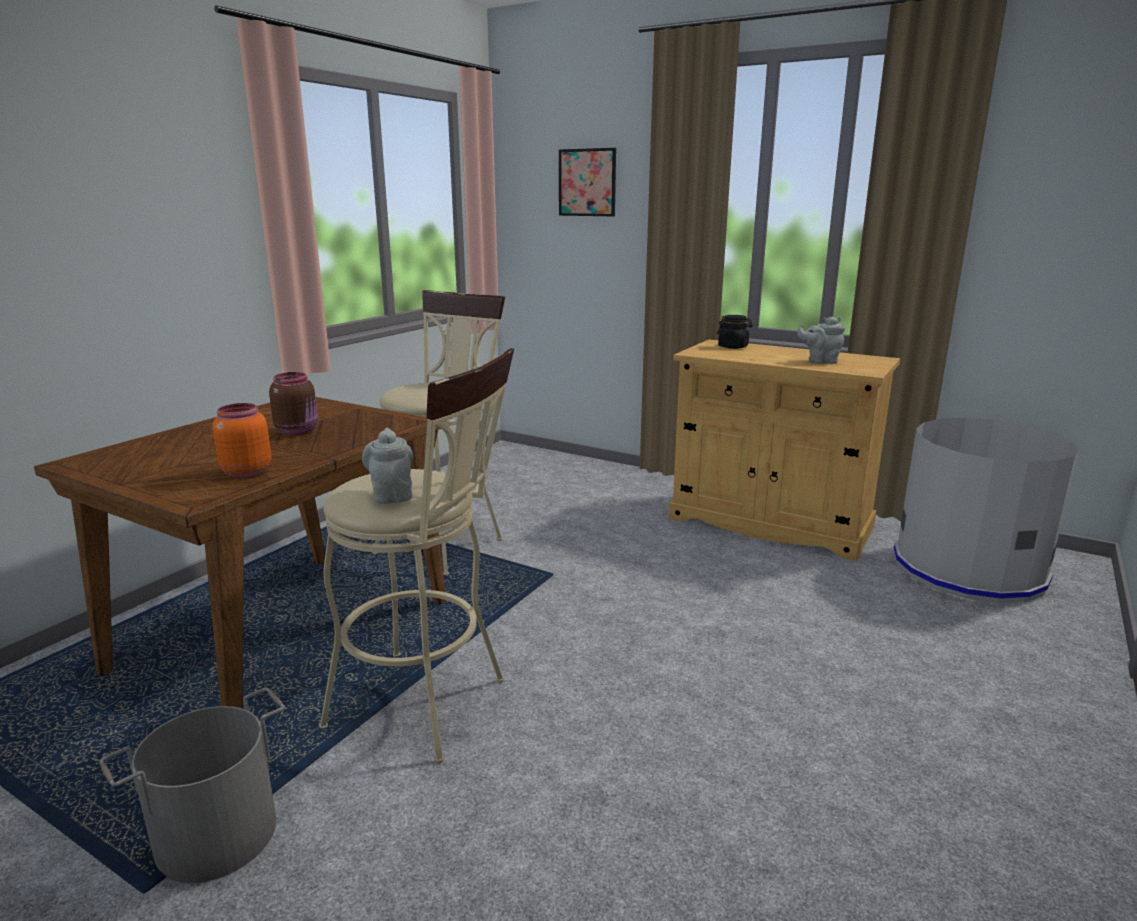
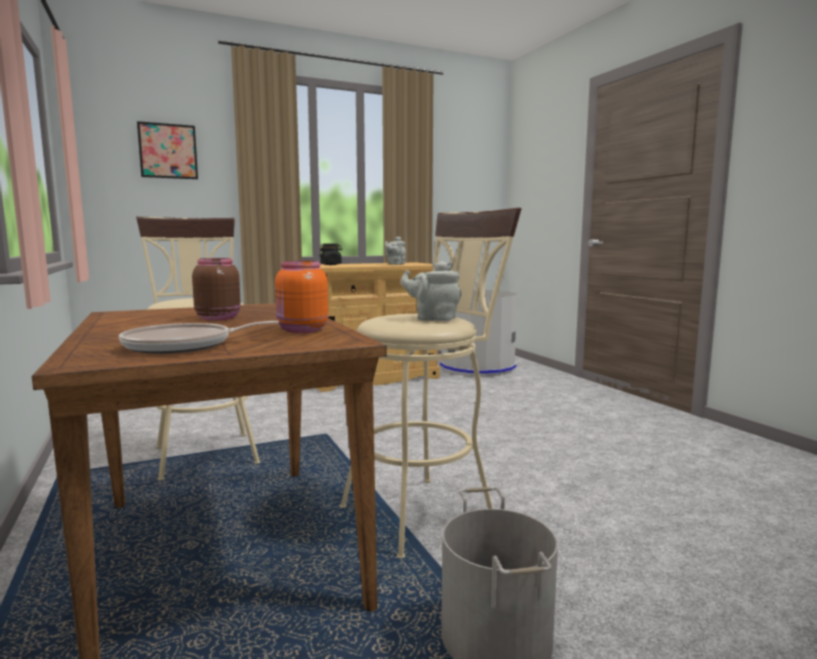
camera: 55 degrees left, 10 degrees down
(146, 464) = (184, 346): none -> frying pan

